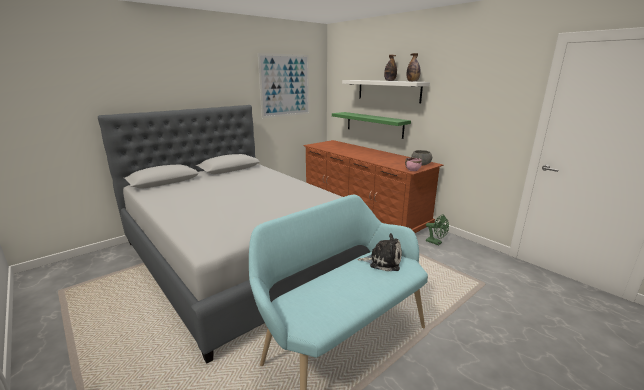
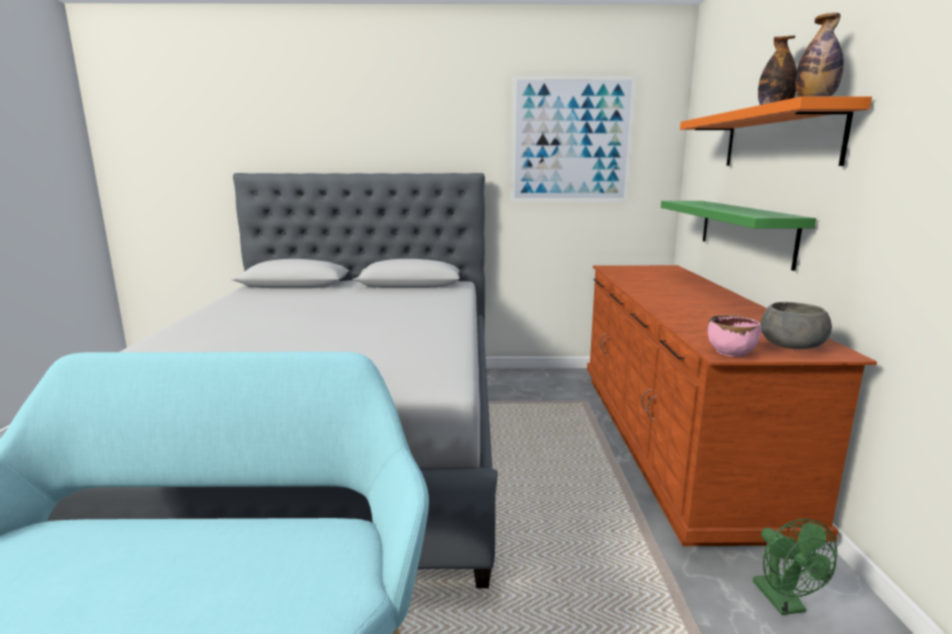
camera: 40 degrees right, 5 degrees down
(383, 261) = (311, 553): plush toy -> none
(388, 90) = (778, 139): white shelf -> orange shelf

